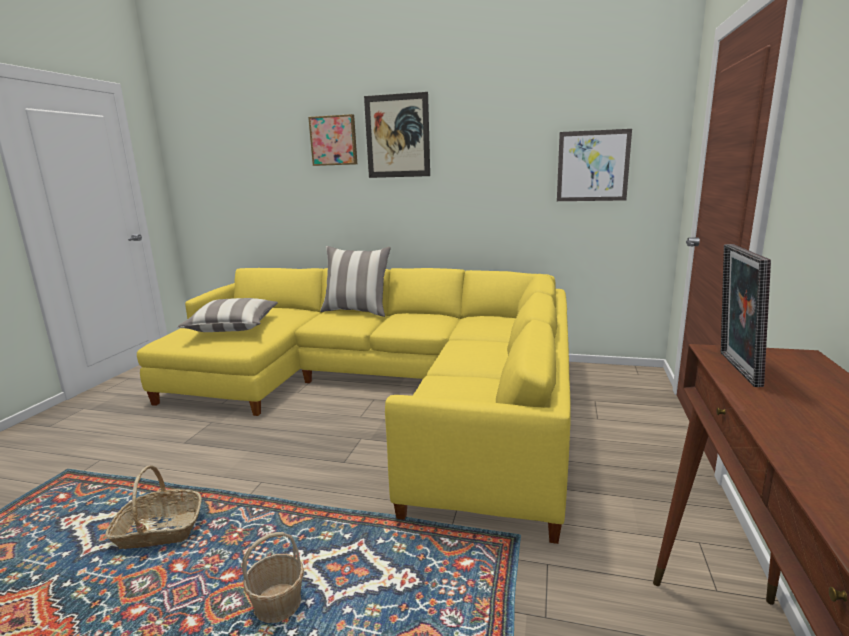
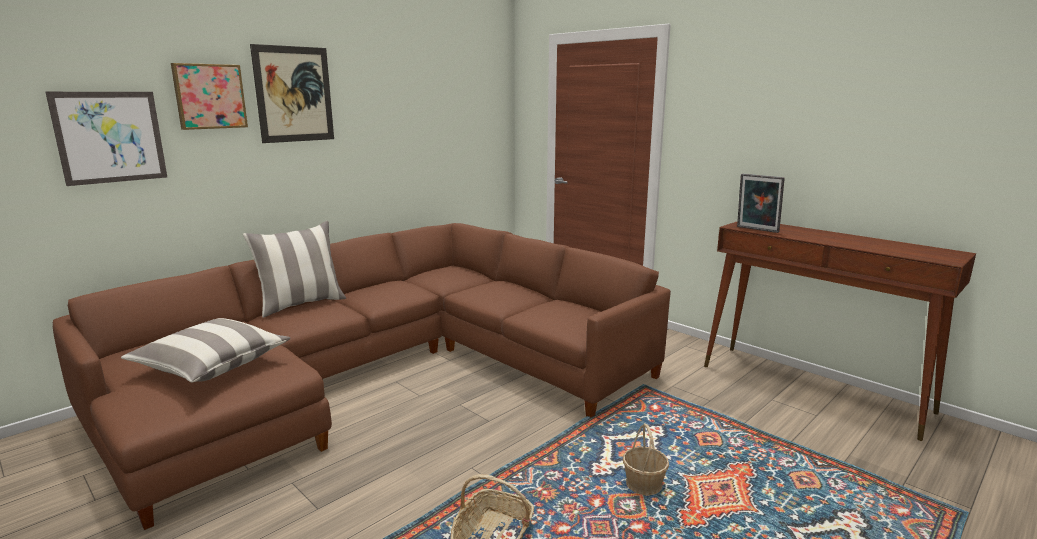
camera: 60 degrees left, 0 degrees up
(382, 391) = (386, 374): yellow sofa -> brown sofa
(593, 166) = (463, 126): picture -> picture (110, 137)

